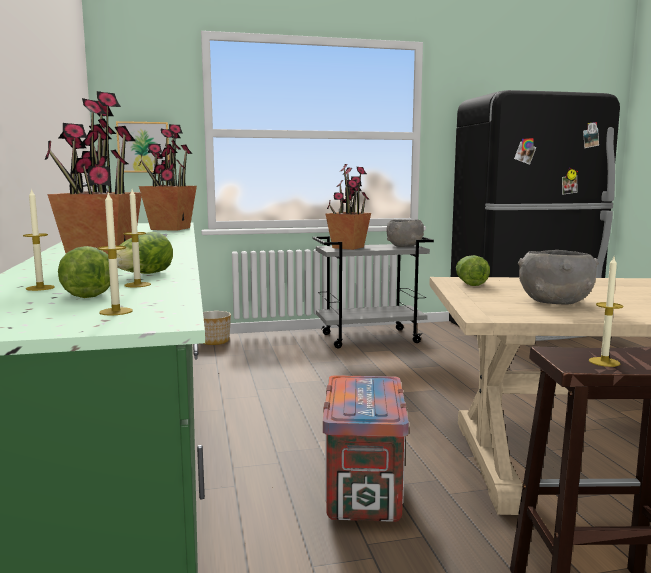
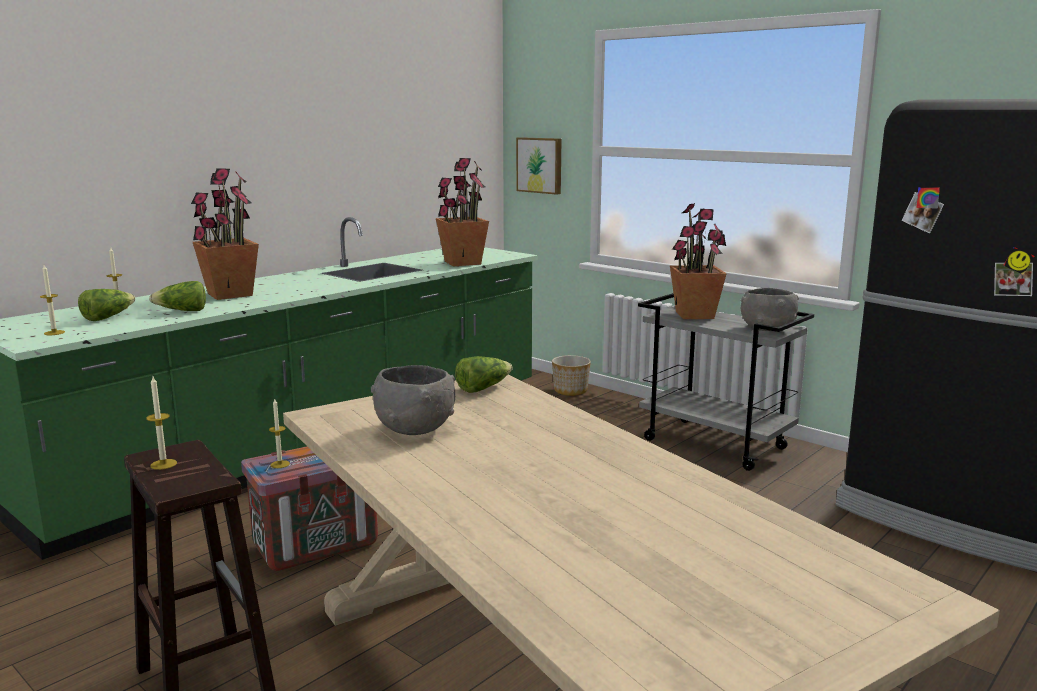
camera: 55 degrees right, 5 degrees up
(137, 285) = (143, 318): candle -> candle (280, 464)

